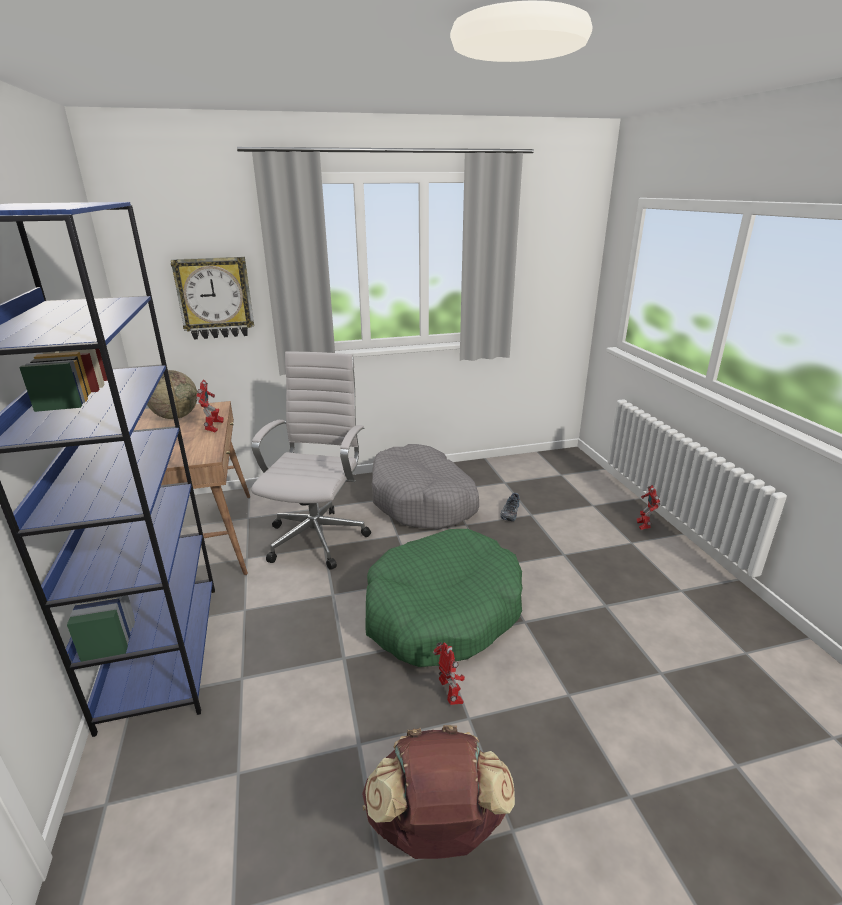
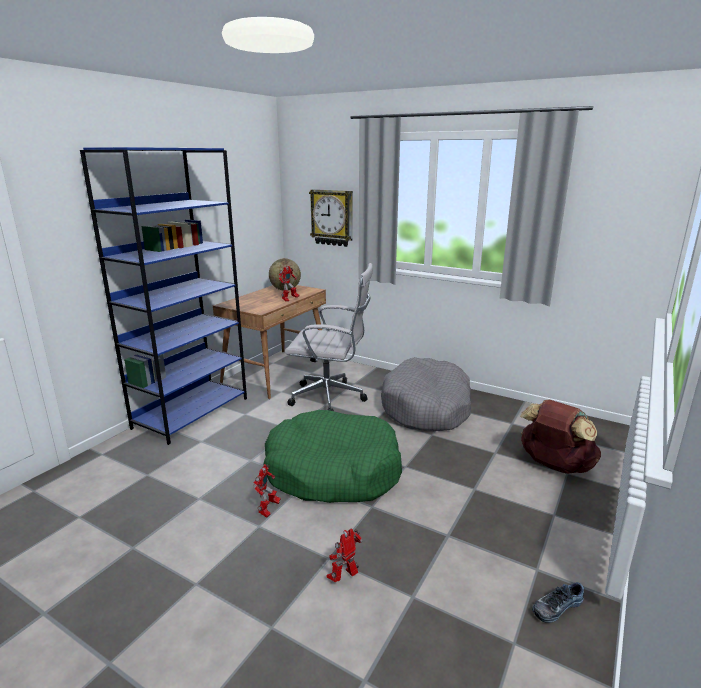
camera: 45 degrees right, 5 degrees down
(318, 536) = (331, 398): white office chair -> white office chair turned 45 degrees clockwise
(436, 828) = (172, 553): brown backpack -> brown backpack (554, 466)
(509, 512) = (479, 443): shoe -> shoe (556, 606)
(643, 526) = (591, 511): toy robot -> toy robot (344, 577)

